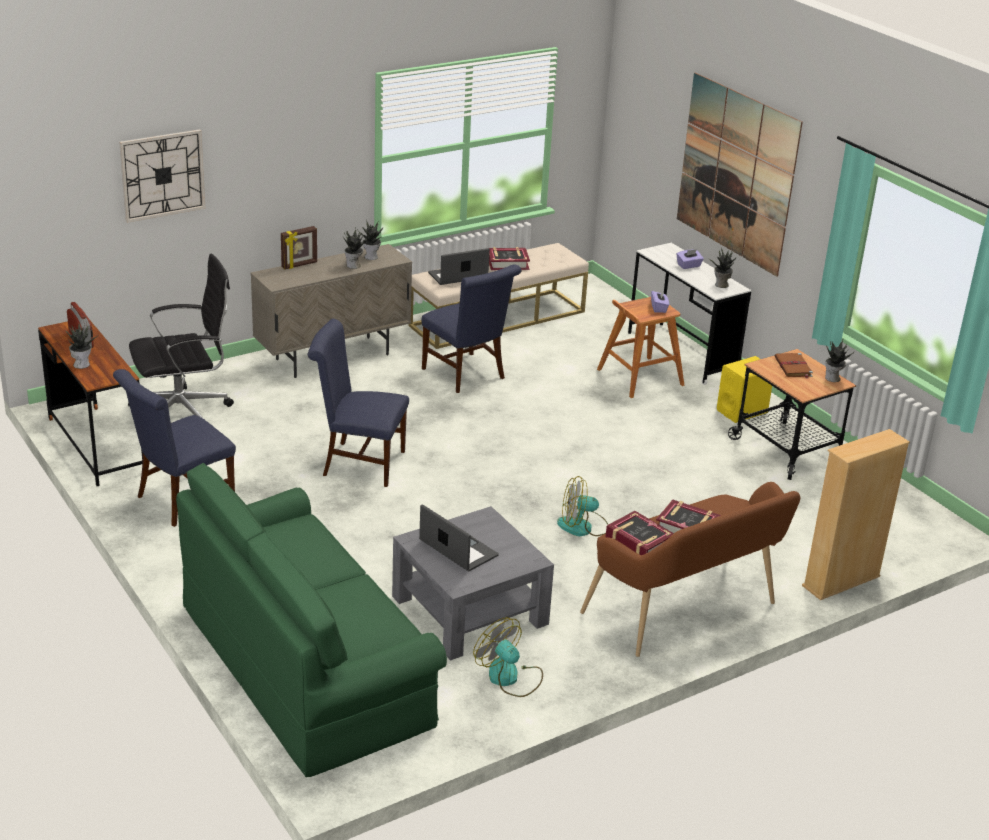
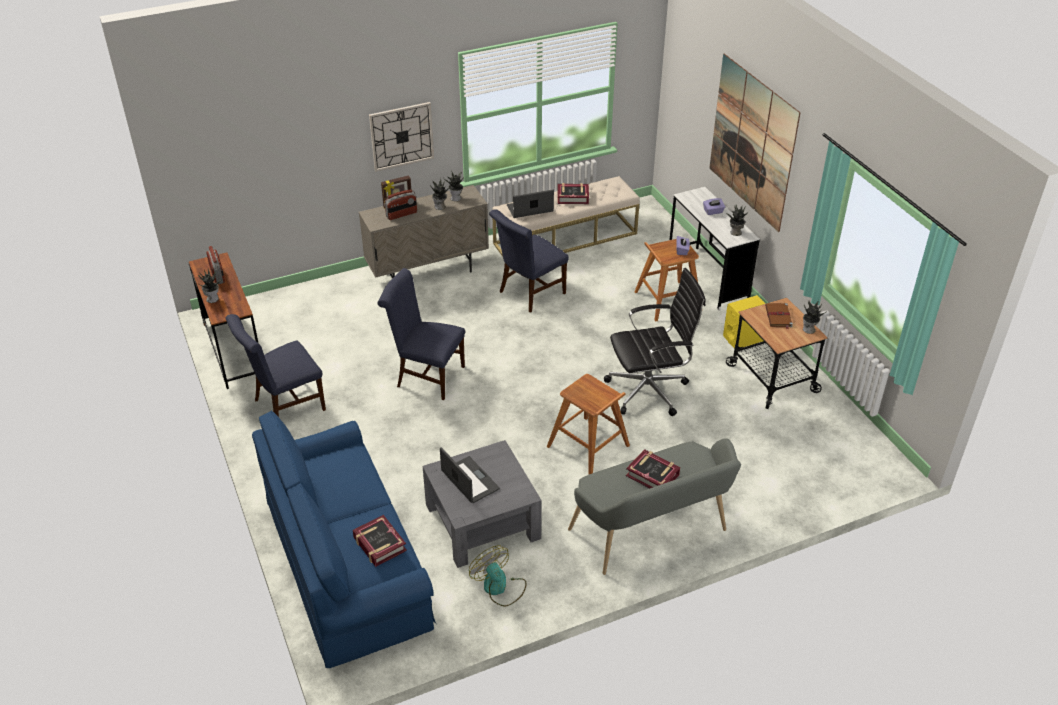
camera: 10 degrees right, 10 degrees up
(162, 175) = (283, 141): wall clock -> wall clock (401, 136)
(184, 413) = (304, 322): black office chair -> black office chair (650, 390)
(306, 664) = (348, 564): green sofa -> blue sofa
(307, 274) = (401, 214): none -> radio
(467, 375) = (529, 294): blue chair -> blue chair turned 75 degrees clockwise
(583, 527) = (588, 446): fan -> brown stool
(638, 542) = (610, 486): book -> book (379, 544)
(686, 612) = (652, 534): brown bench -> grey bench
(841, 581) = (786, 512): beige bookcase -> none

